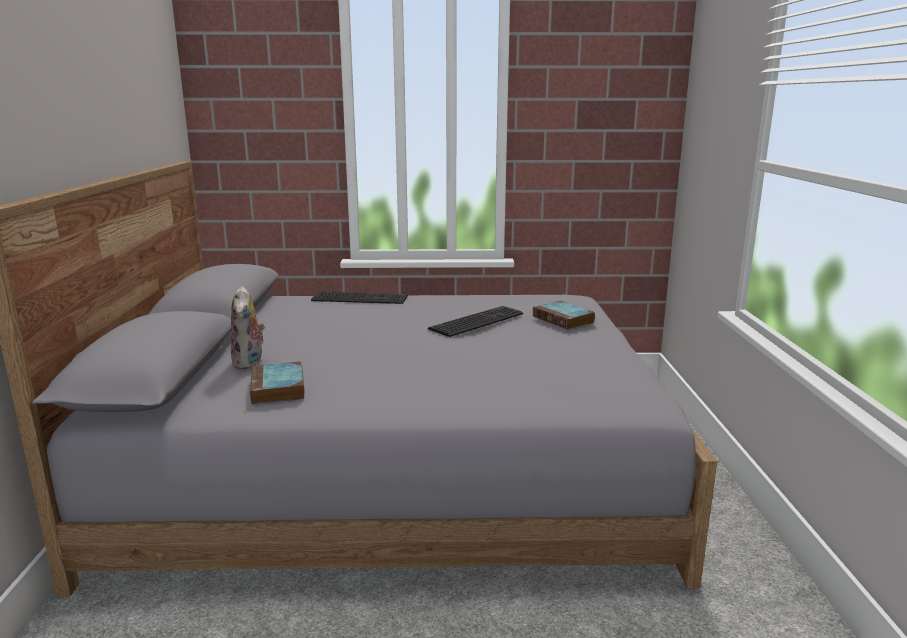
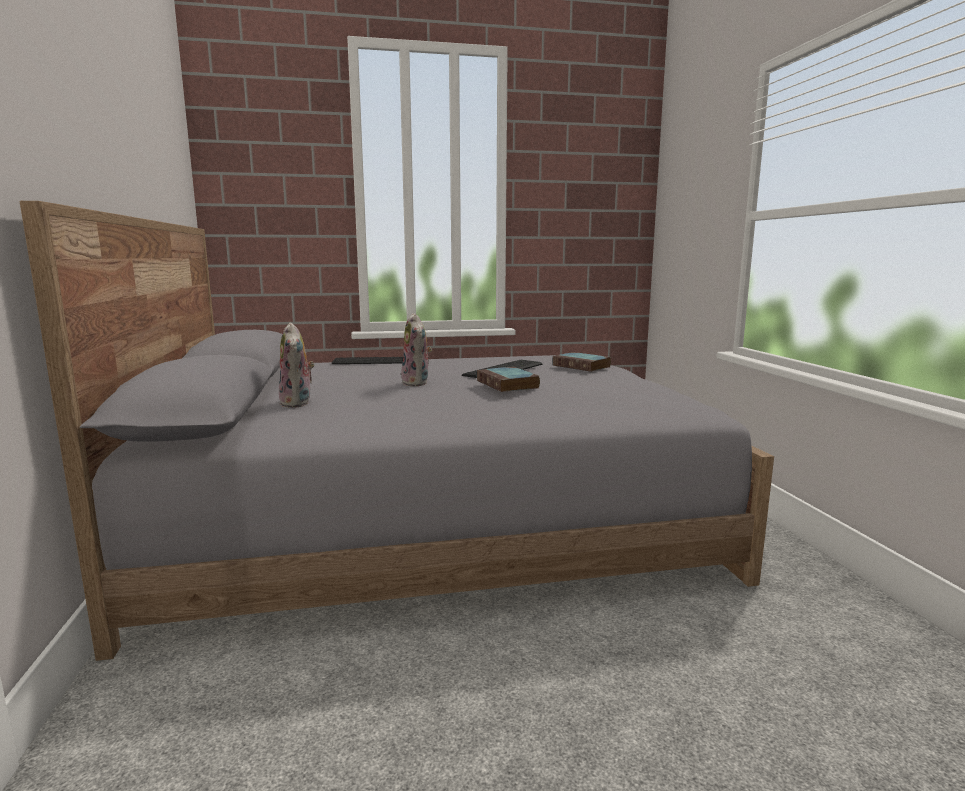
camera: 10 degrees left, 5 degrees down
(278, 388) = (341, 417): book -> book (508, 384)
(378, 338) = (417, 383): none -> plush toy

